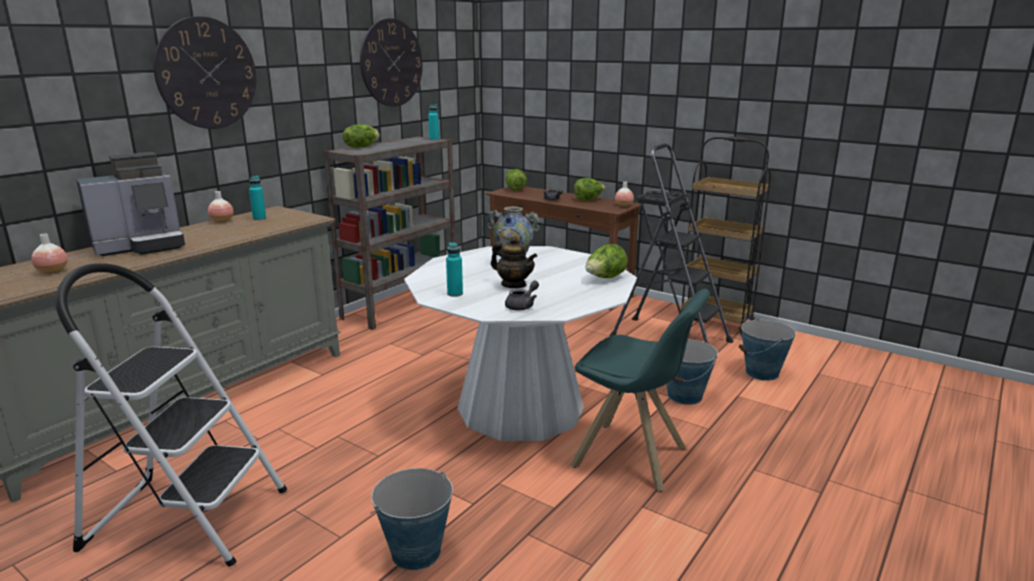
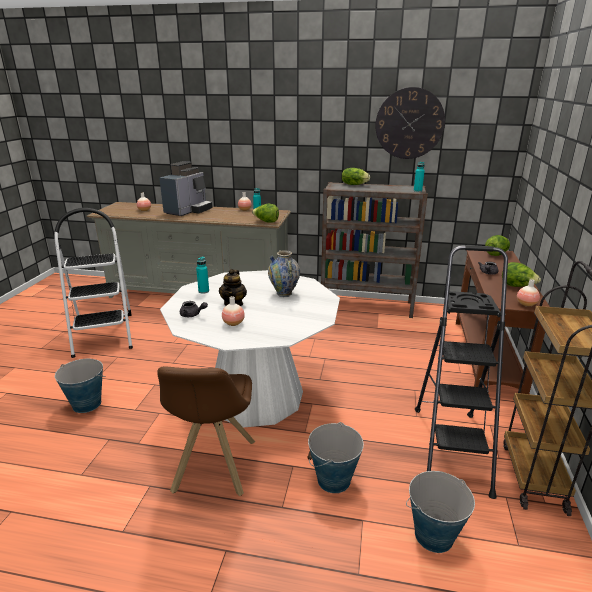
camera: 65 degrees right, 5 degrees up
(141, 246) = (188, 211): coffee machine -> coffee machine turned 90 degrees counterclockwise
(207, 73) = (254, 123): wall clock -> none
(566, 291) = (233, 323): none -> vase
(605, 278) = (274, 332): lettuce -> lettuce (266, 222)
(631, 457) = (214, 466): turquoise chair -> brown chair

